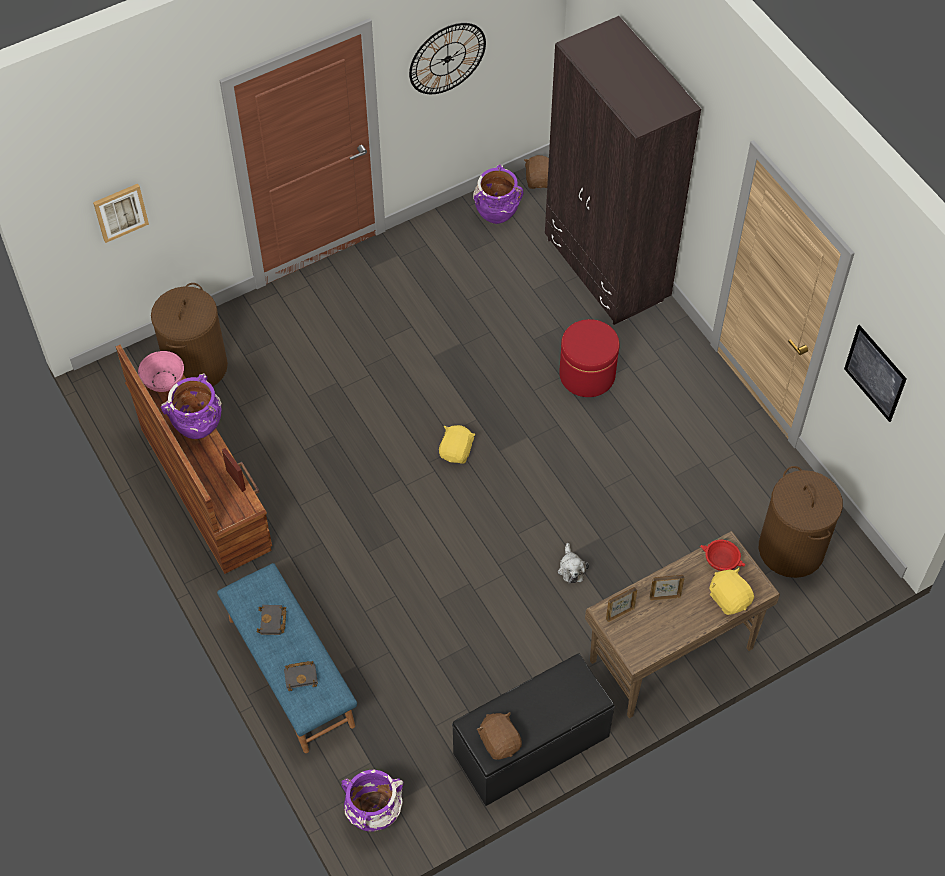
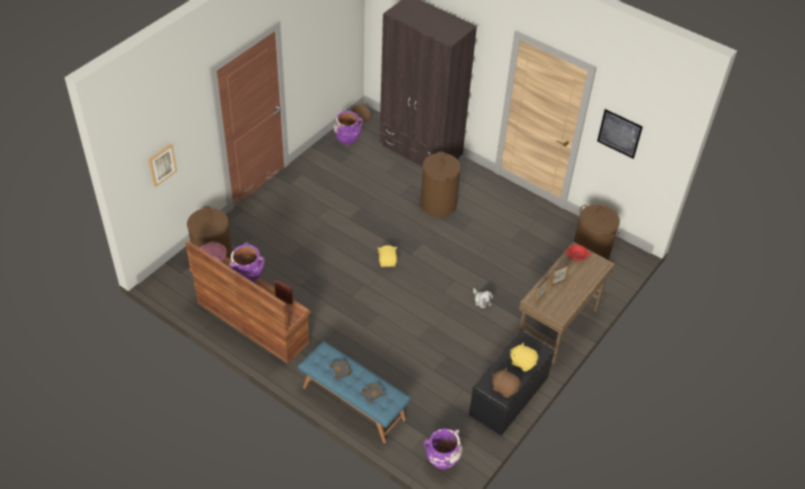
camera: 25 degrees left, 10 degrees down
(447, 58) = (314, 44): wall clock -> none
(587, 375) = (438, 204): red ottoman -> brown laundry basket
(729, 598) = (591, 273): yellow plush toy -> yellow plush toy (522, 362)

